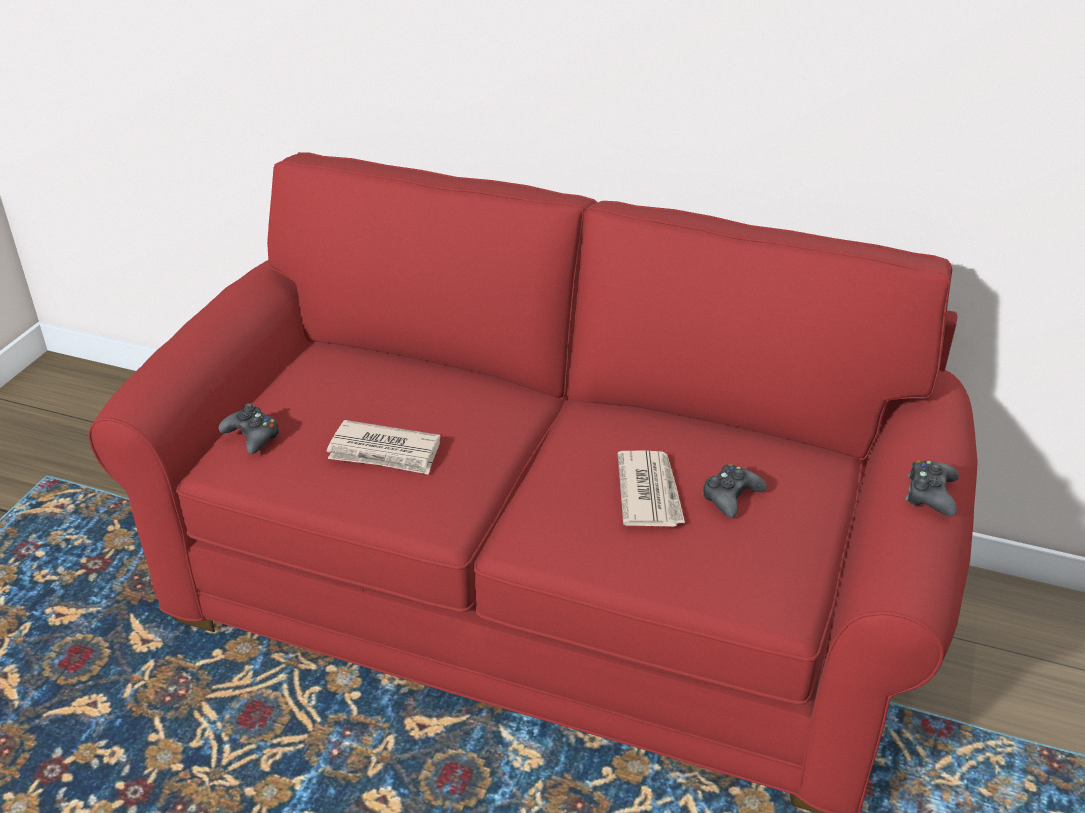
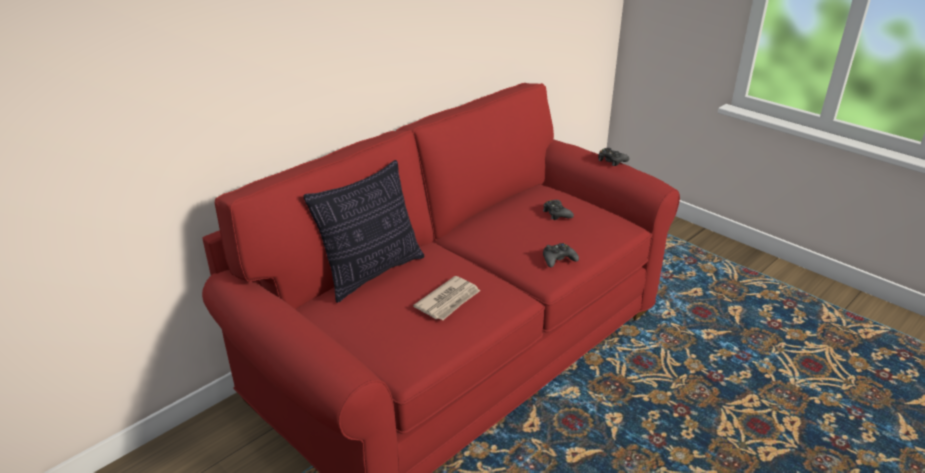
camera: 65 degrees left, 5 degrees down
(252, 436) = (390, 348): black game controller -> black game controller (558, 259)
(416, 366) = (372, 273): none -> pillow
(649, 492) = (540, 232): newspaper -> none

